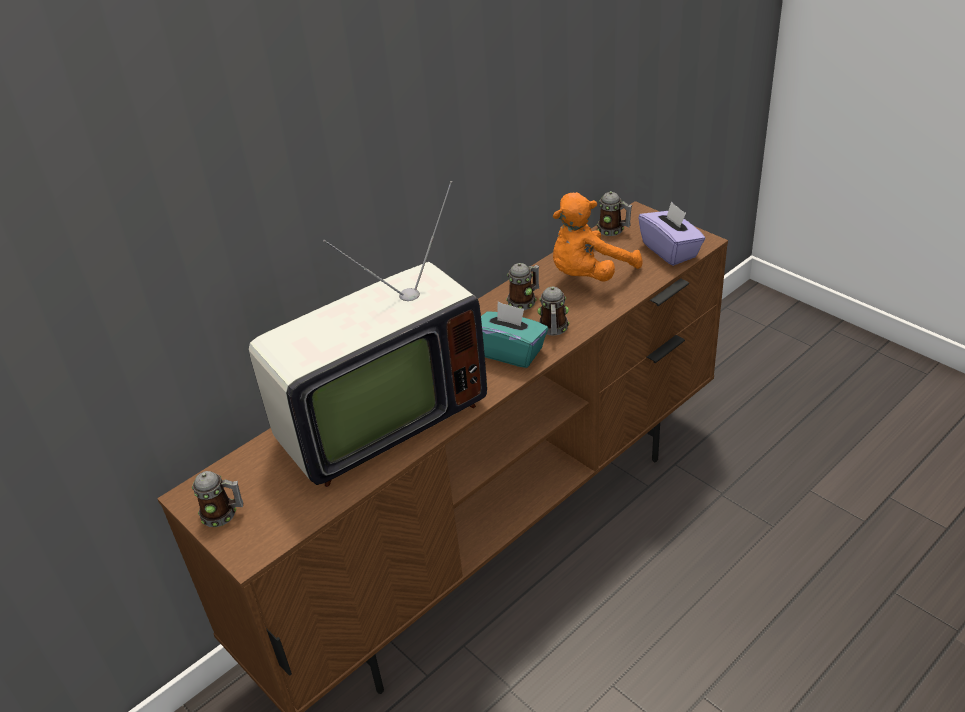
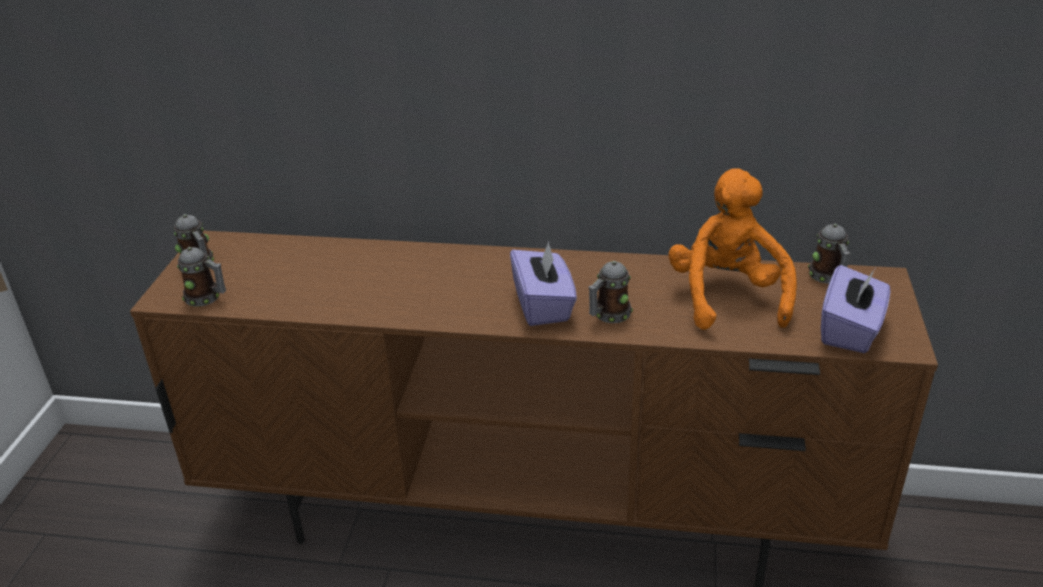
camera: 50 degrees right, 5 degrees down
(375, 421) = (370, 280): television -> none
(510, 352) = (543, 305): turquoise tissue box -> purple tissue box
(524, 301) = (631, 278): mug -> mug (207, 298)
(588, 275) = (727, 296): orange plush toy -> orange plush toy turned 75 degrees clockwise

